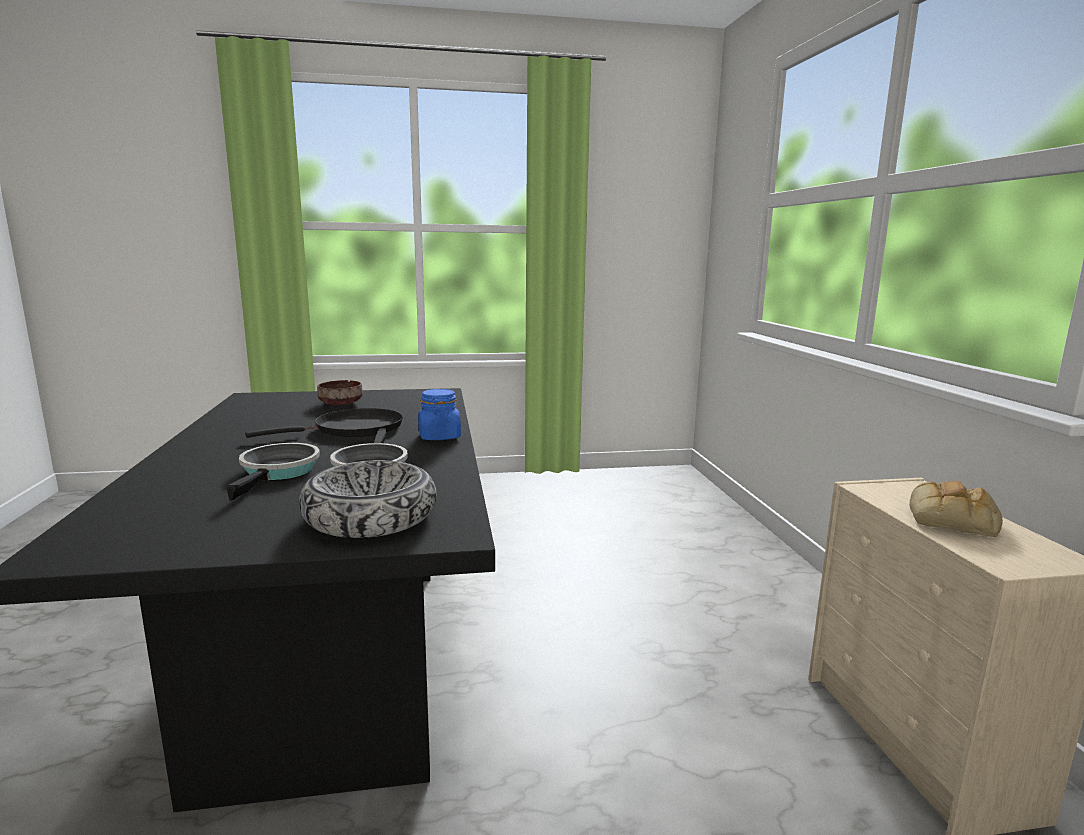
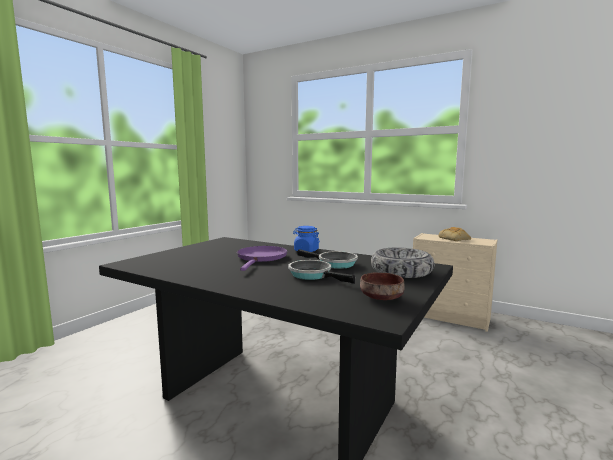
camera: 50 degrees left, 5 degrees down
(339, 404) = (201, 253): brown bowl -> brown bowl (382, 297)
(353, 429) = (261, 258): black frying pan -> purple frying pan

